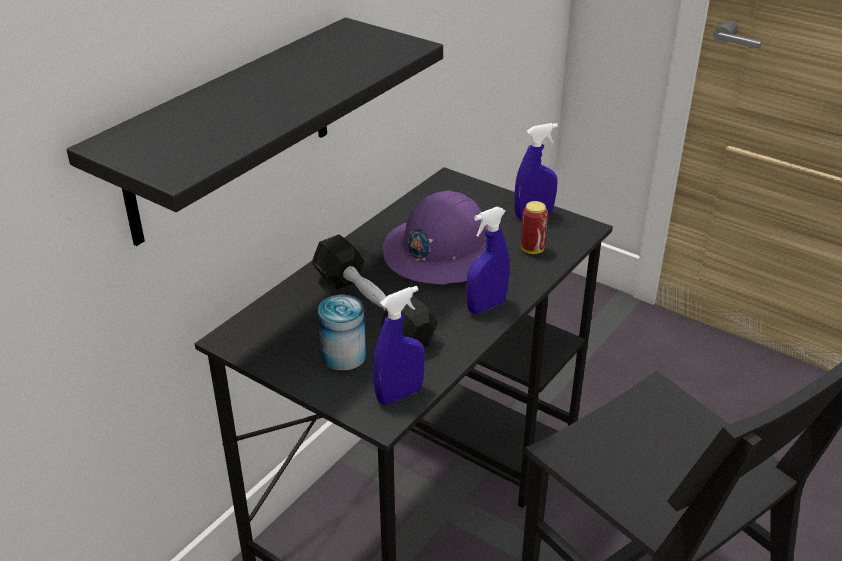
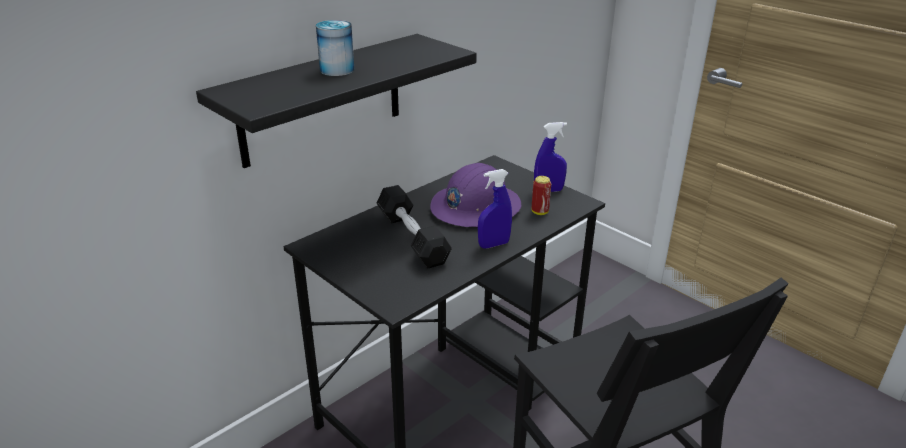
camera: 10 degrees right, 5 degrees down
(343, 355) = (381, 264): can -> can (337, 70)
(399, 395) = (412, 293): blue spray bottle -> none

